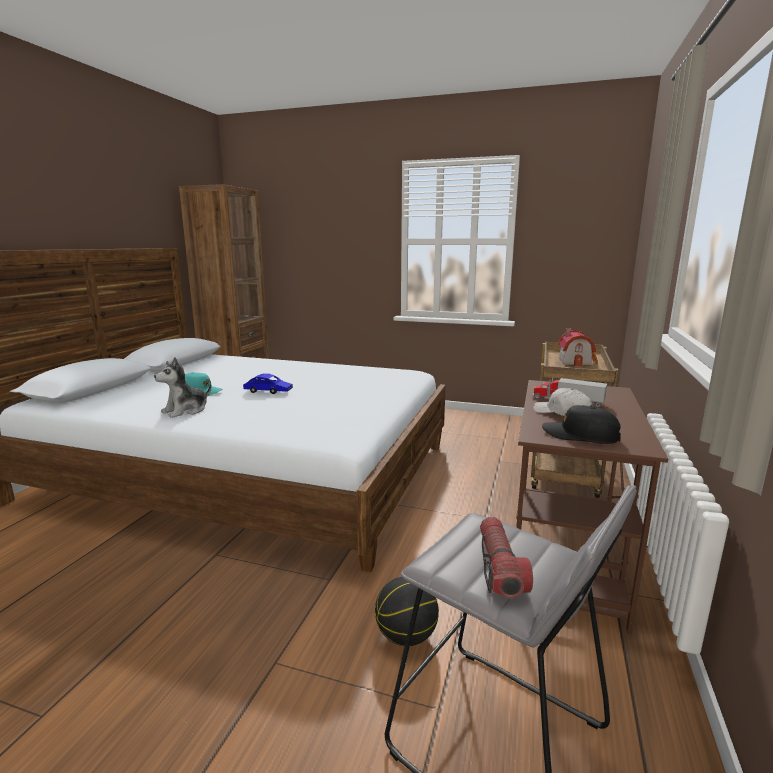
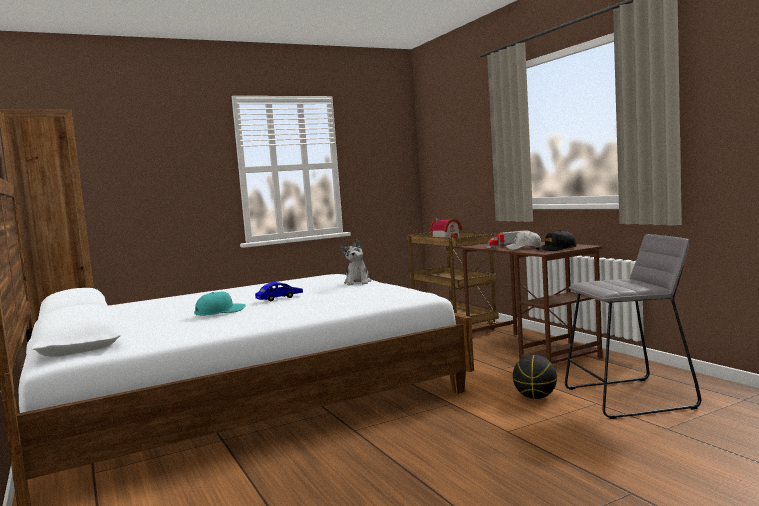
camera: 45 degrees left, 10 degrees down
(186, 410) = (261, 317): plush toy -> plush toy (358, 282)
(499, 567) = (626, 284): flashlight -> none

